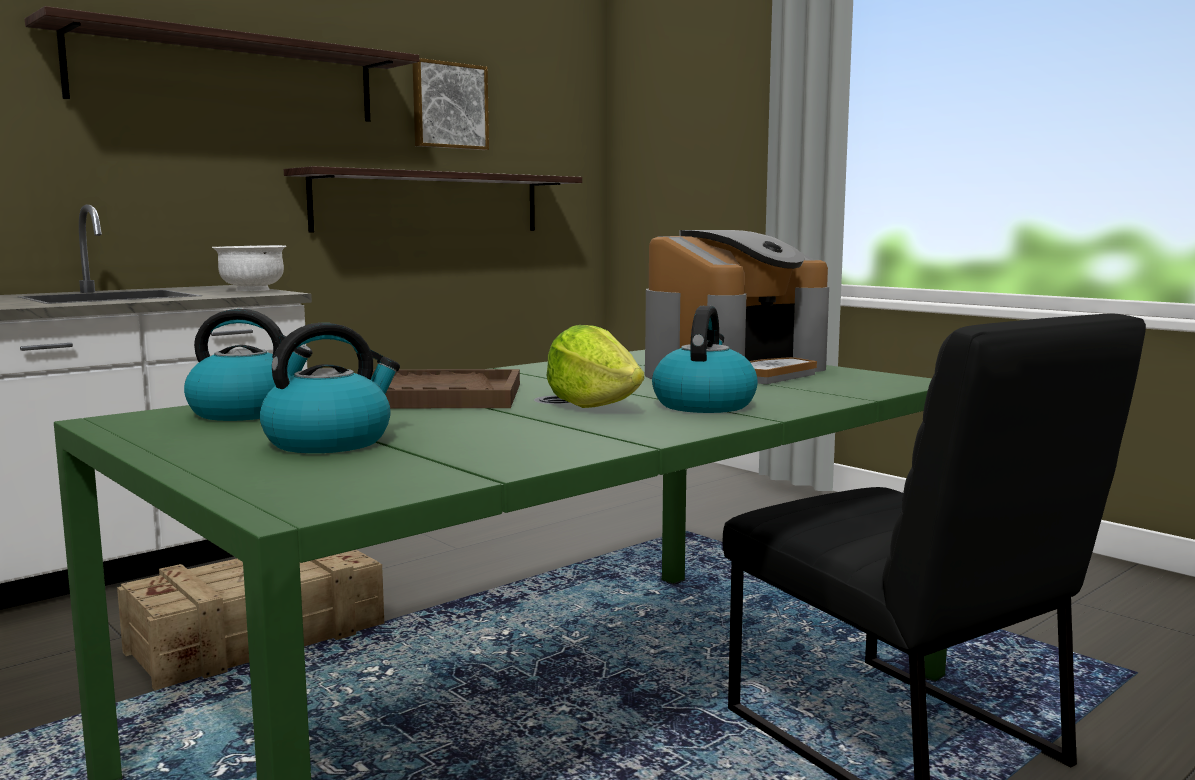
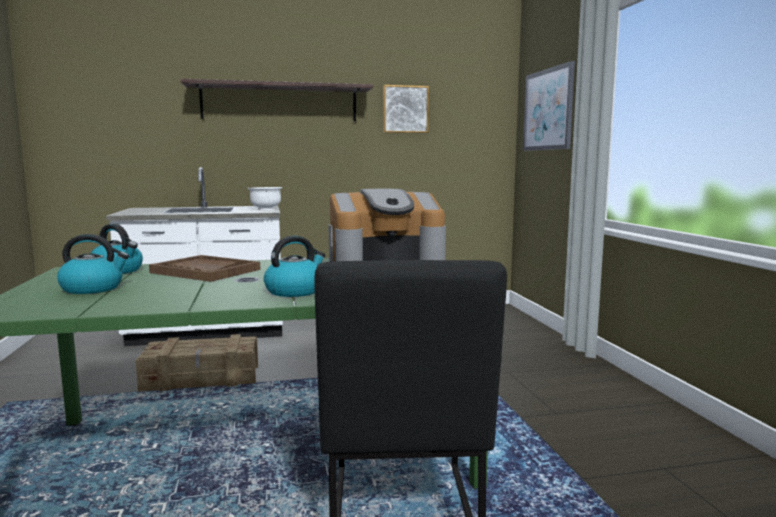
camera: 30 degrees right, 0 degrees up
(430, 202) = (391, 163): shelf -> none
(593, 405) = (245, 284): lettuce -> none
(687, 118) = (548, 109): none -> picture

